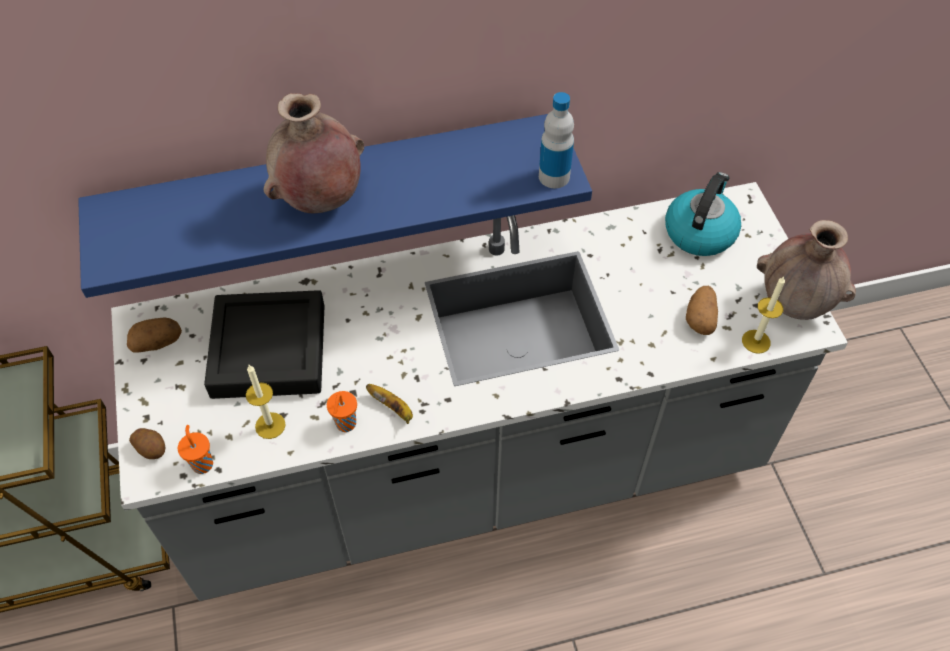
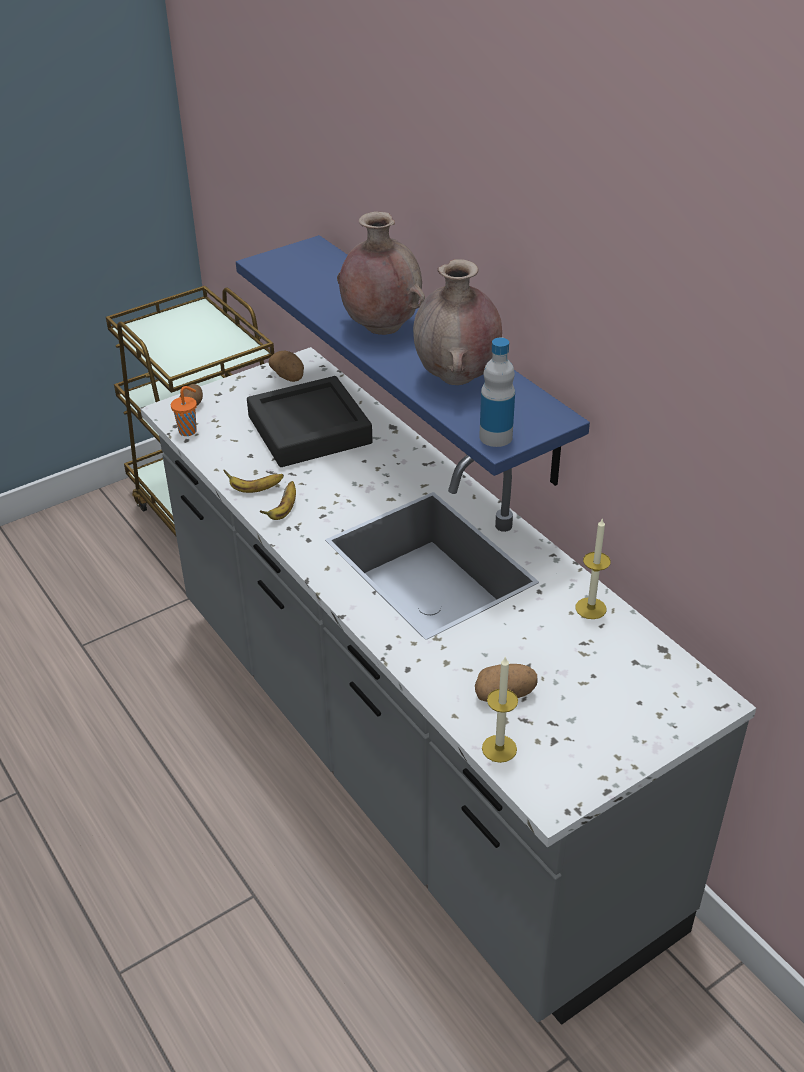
camera: 70 degrees right, 15 degrees down
(270, 425) = (237, 452): candle -> candle (590, 608)
(345, 425) = (255, 489): orange cup -> banana
(699, 232) = (634, 670): kettle -> none
(794, 304) = (576, 775): brown vase -> brown vase (457, 378)

